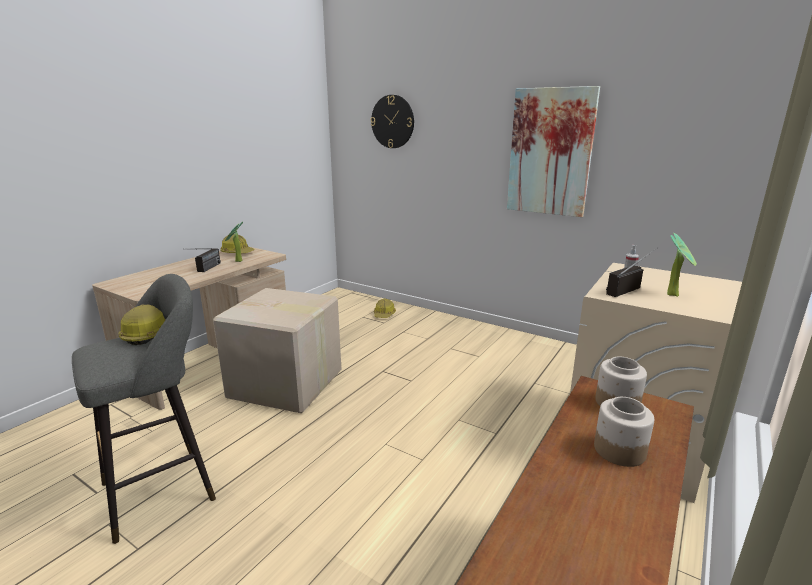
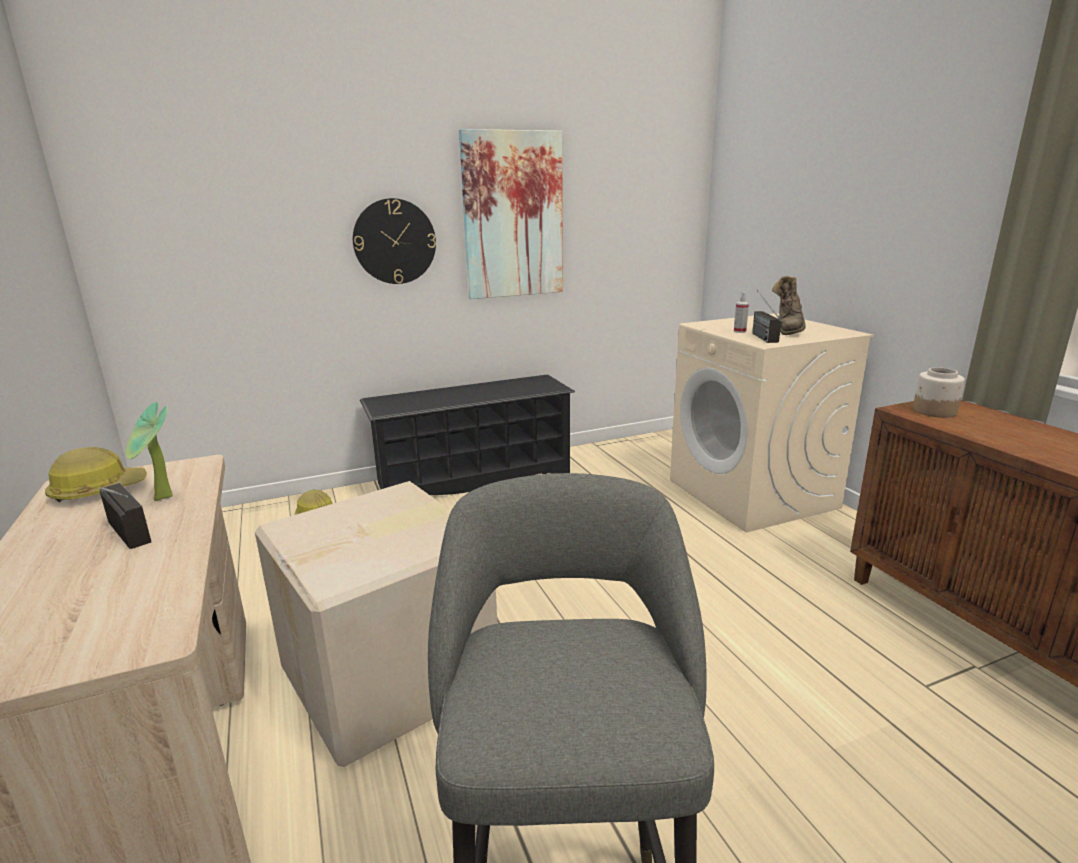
camera: 55 degrees left, 0 degrees up
(148, 334) = (510, 637): hard hat -> none
(392, 121) = (237, 180): wall clock -> wall clock (394, 241)
(479, 332) = (473, 478): none -> black shoe rack
(618, 450) = (1016, 431): jar -> none
(674, 294) = (788, 330): potted plant -> brown boot

